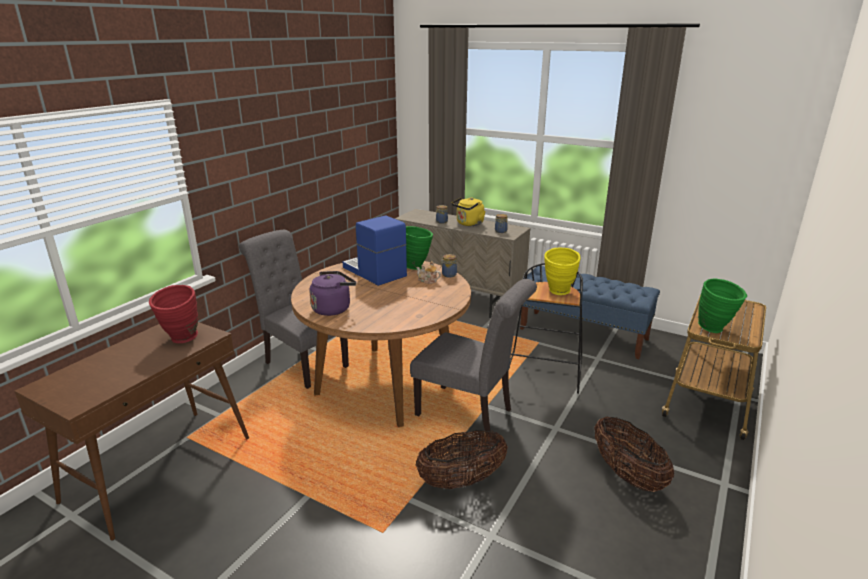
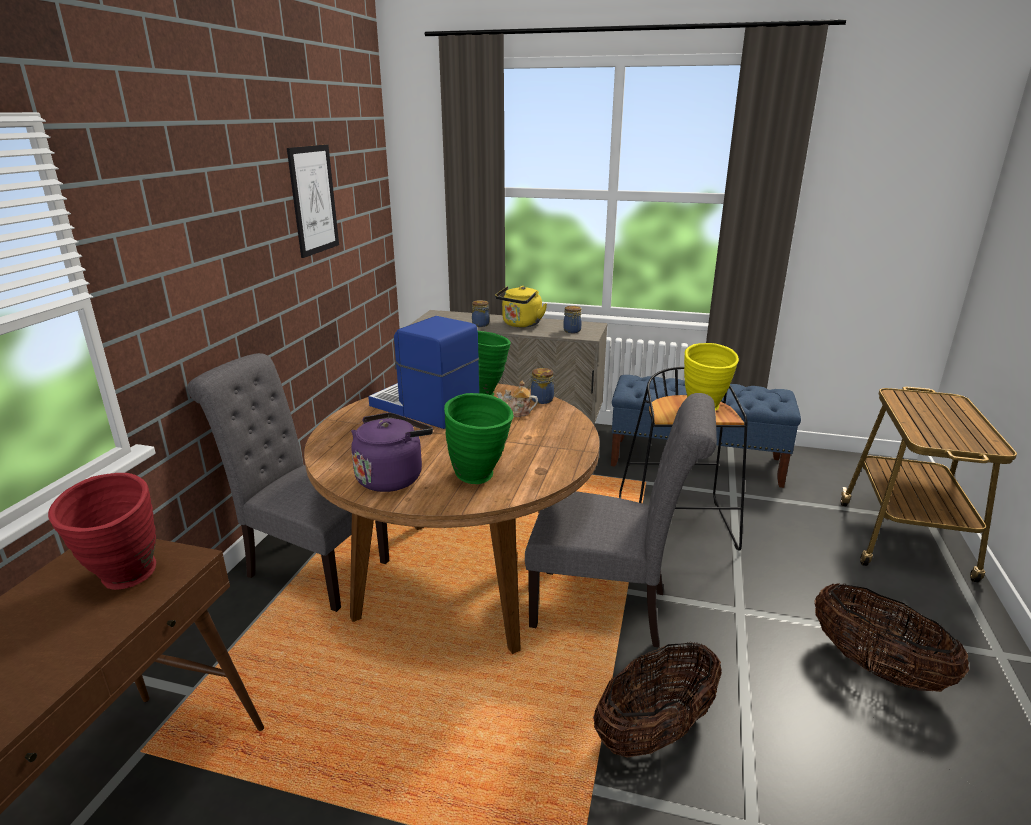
camera: 15 degrees left, 0 degrees up
(334, 135) = (313, 200): none -> picture
(715, 330) = (942, 438): green vase -> green vase (480, 478)

